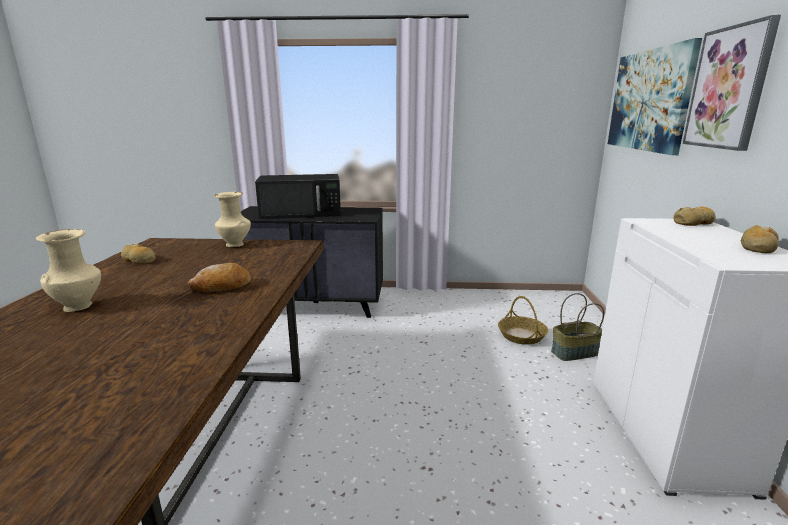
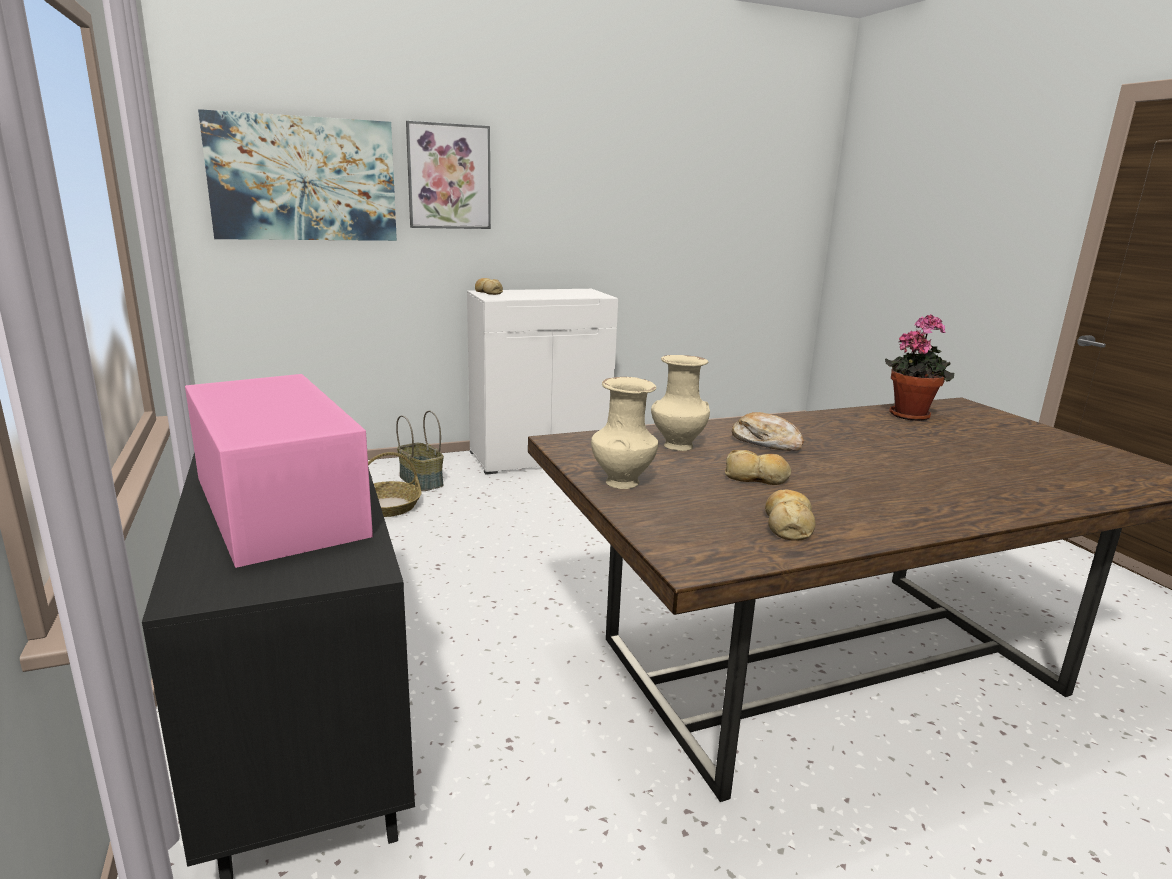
camera: 115 degrees left, 0 degrees up
(79, 306) = (924, 486): beige vase -> beige vase (676, 446)
(151, 392) = (910, 414): none -> potted plant
(302, 213) = (276, 504): black microwave -> pink microwave
(757, 247) = (555, 291): bread -> bread (756, 478)

